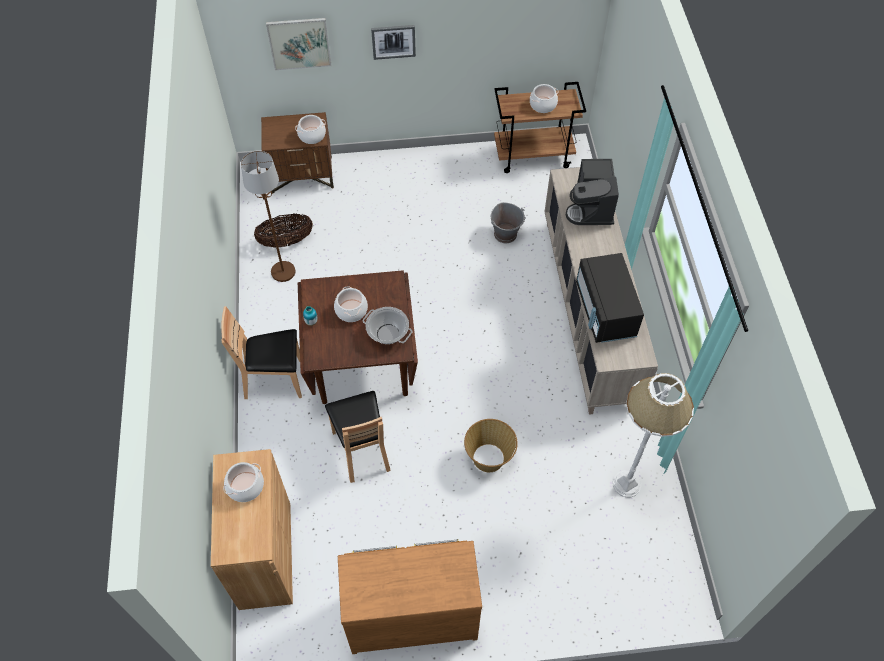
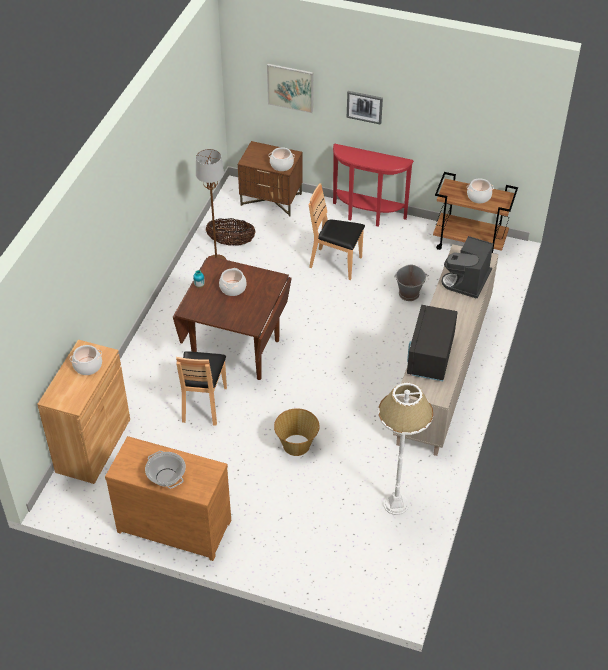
camera: 25 degrees right, 10 degrees down
(274, 380) = (166, 334): brown chair -> brown chair (336, 263)
(387, 334) = (250, 312): cooking pot -> cooking pot (166, 477)
(414, 160) = (367, 216): none -> red console table

